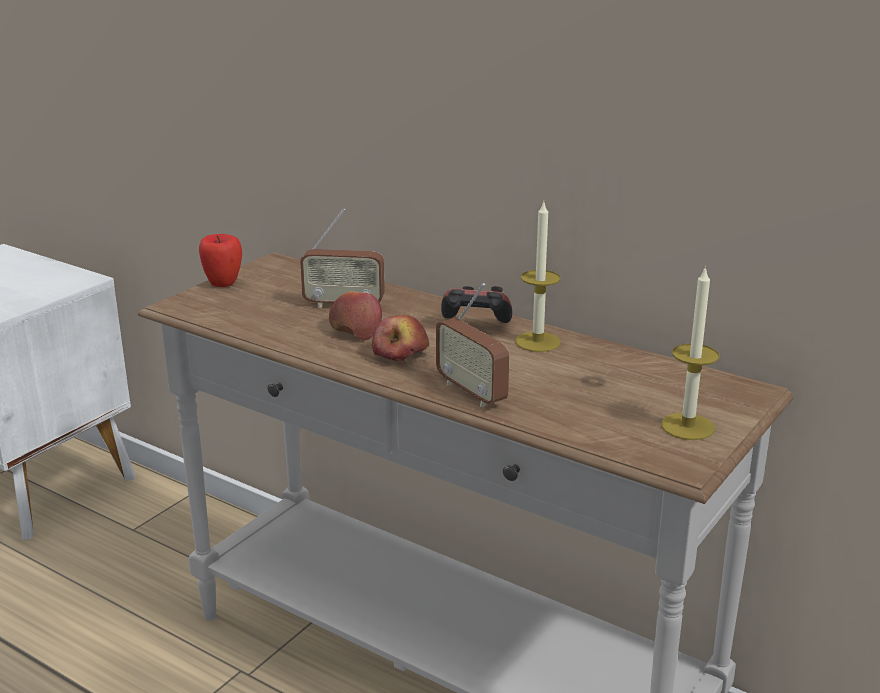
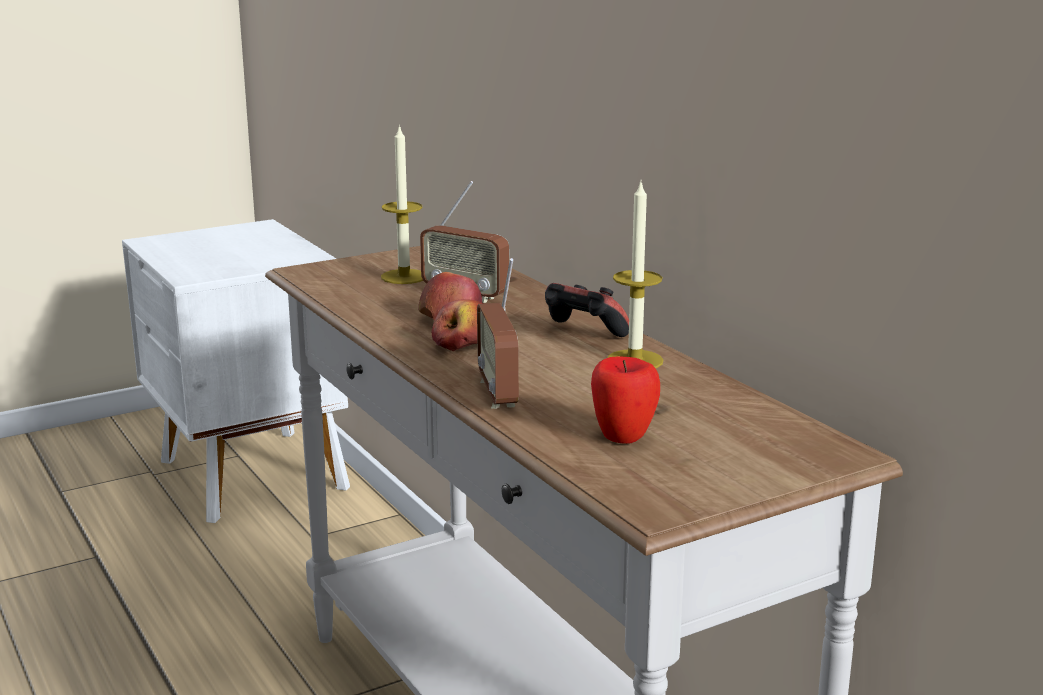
camera: 25 degrees right, 5 degrees down
(223, 283) = (369, 259): apple -> apple (623, 437)
(687, 426) = (709, 472): candle -> candle (404, 277)

